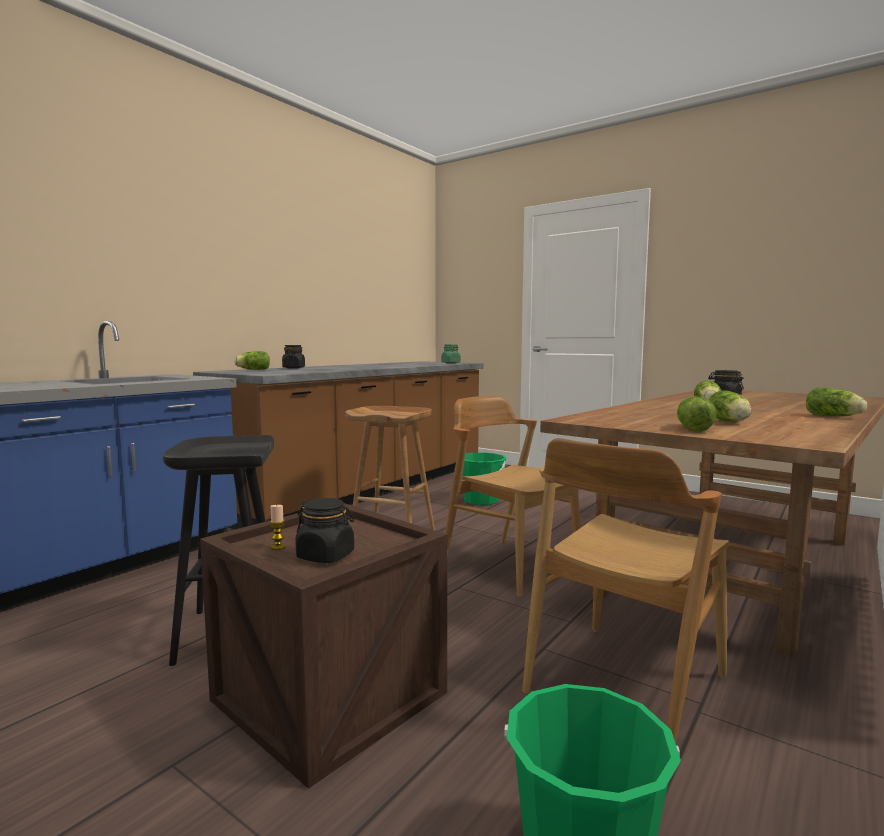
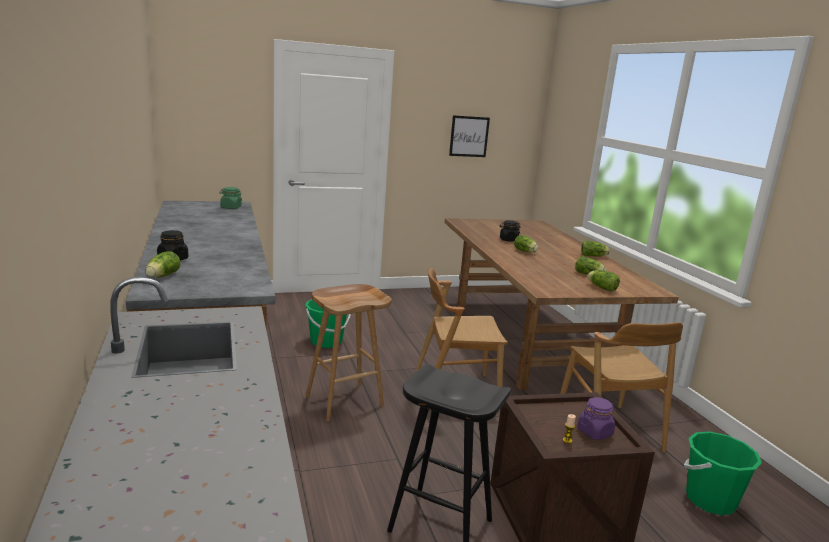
camera: 55 degrees left, 10 degrees up
(326, 556) = (594, 432): black jar -> purple jar
(765, 279) = (469, 136): none -> picture

